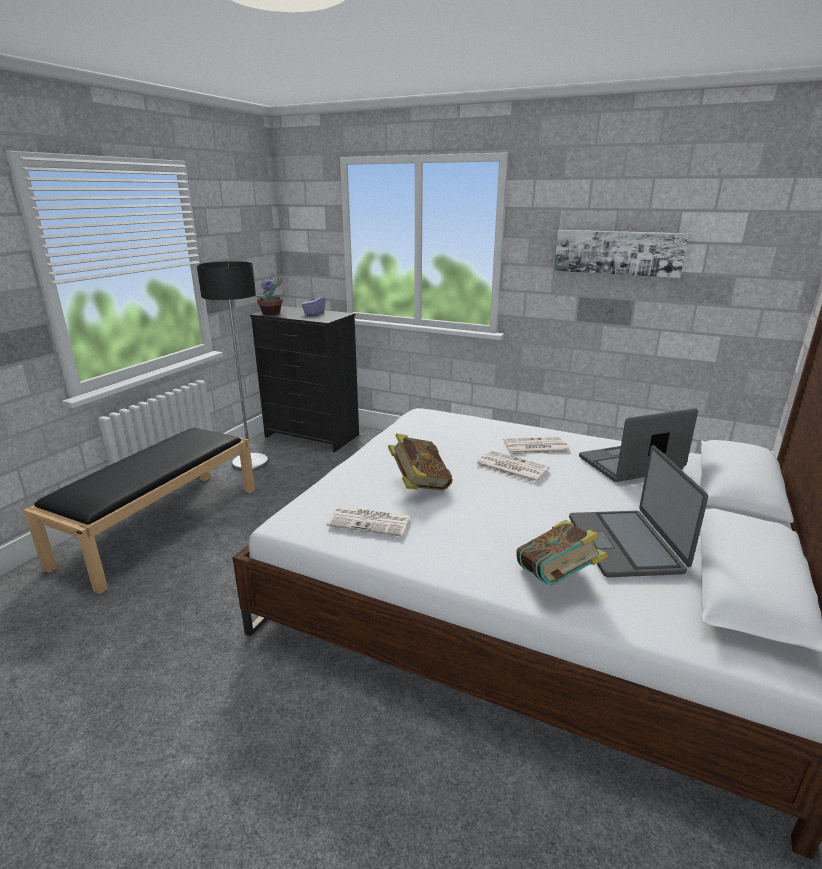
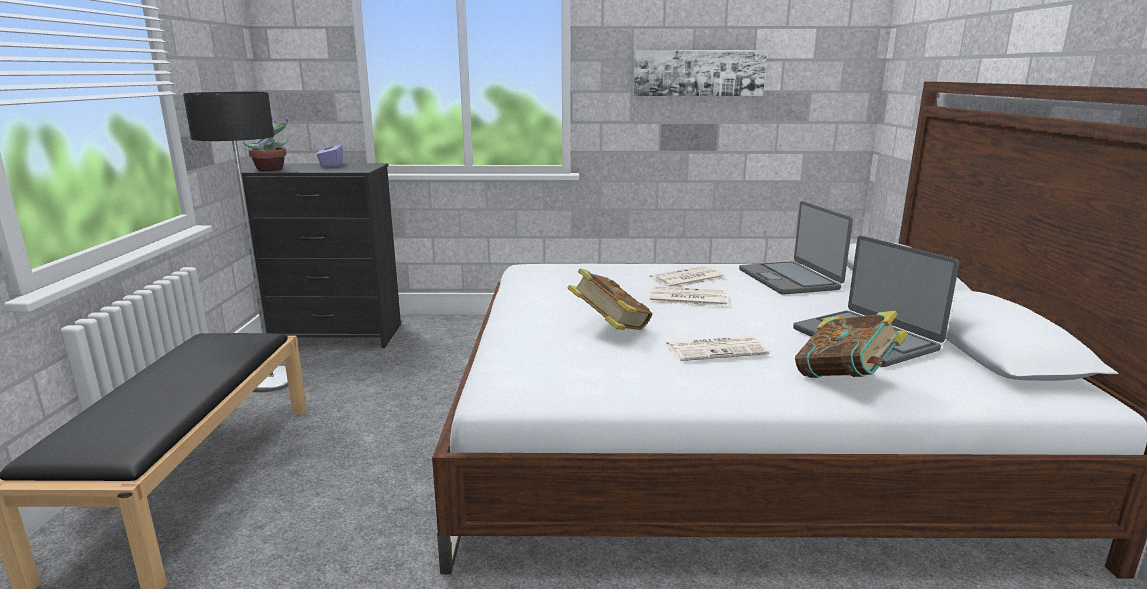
camera: 25 degrees left, 5 degrees down
(371, 521) = (601, 371): newspaper -> newspaper (716, 349)
(631, 464) = (789, 279): laptop -> laptop turned 60 degrees counterclockwise

